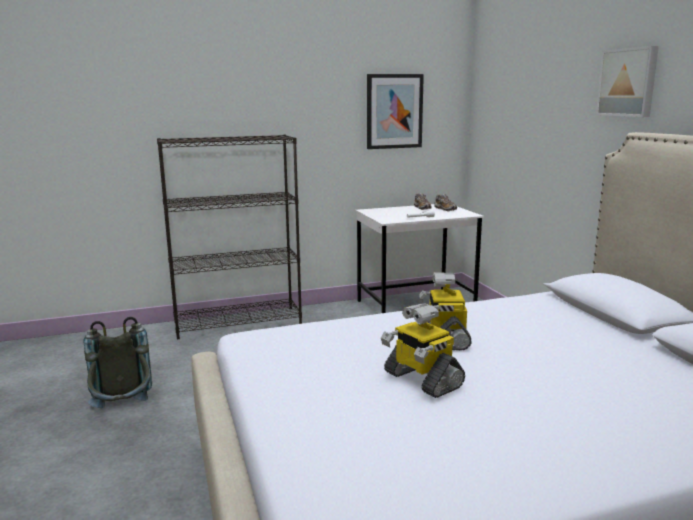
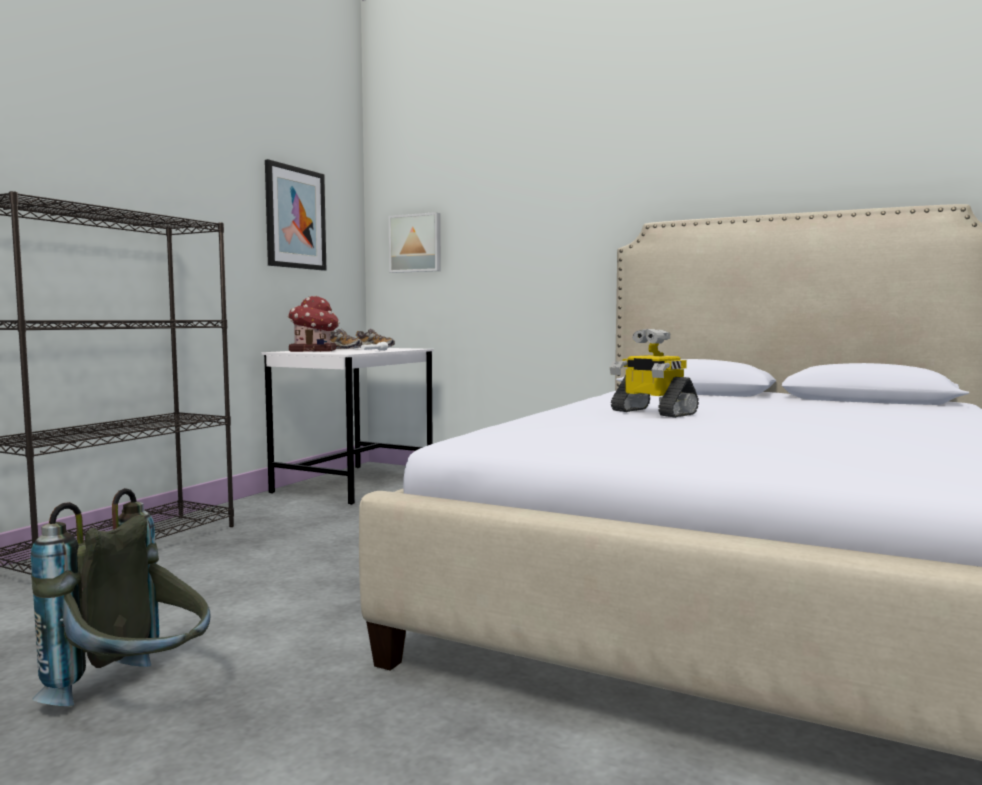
camera: 45 degrees left, 10 degrees down
(388, 211) = (314, 351): none -> toy house
(421, 380) = (736, 428): toy robot -> none
(628, 82) = (622, 179): picture -> picture (416, 243)

